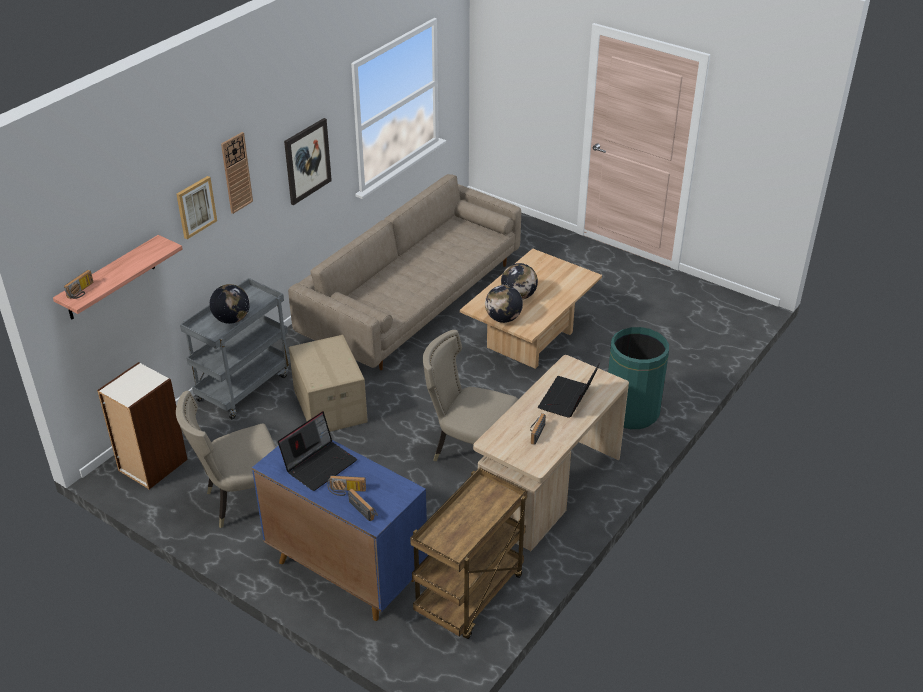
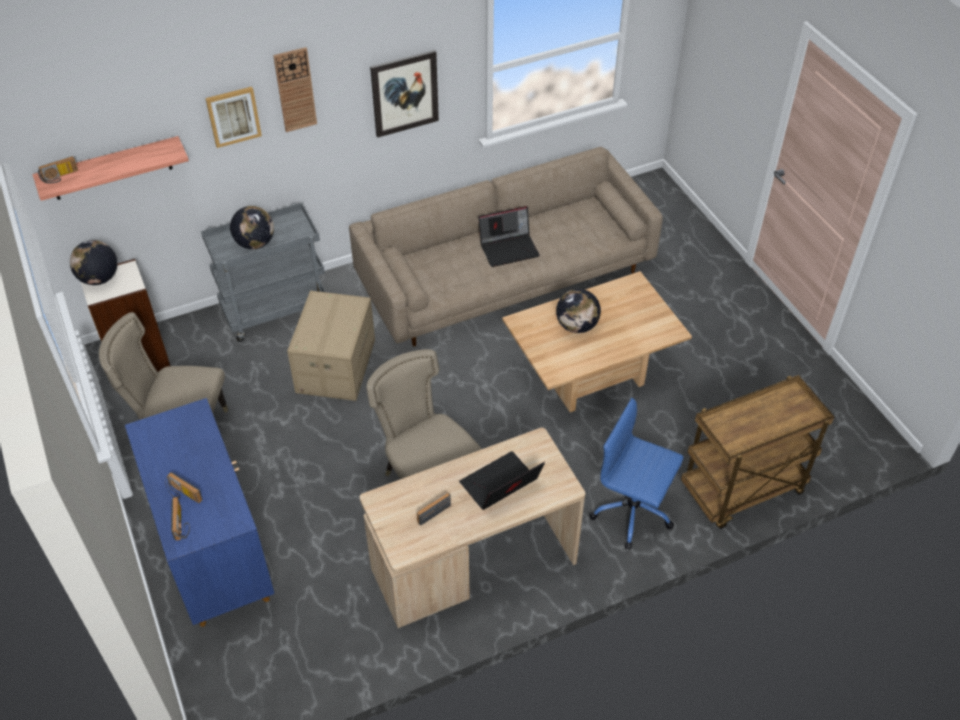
camera: 30 degrees right, 10 degrees up
(319, 464) = (184, 450): laptop -> laptop (509, 248)
(470, 597) = (304, 647): brown cart -> brown cart (742, 491)
(503, 318) = (538, 347): globe -> globe (99, 278)
(631, 411) = (633, 512): green trash can -> blue office chair

